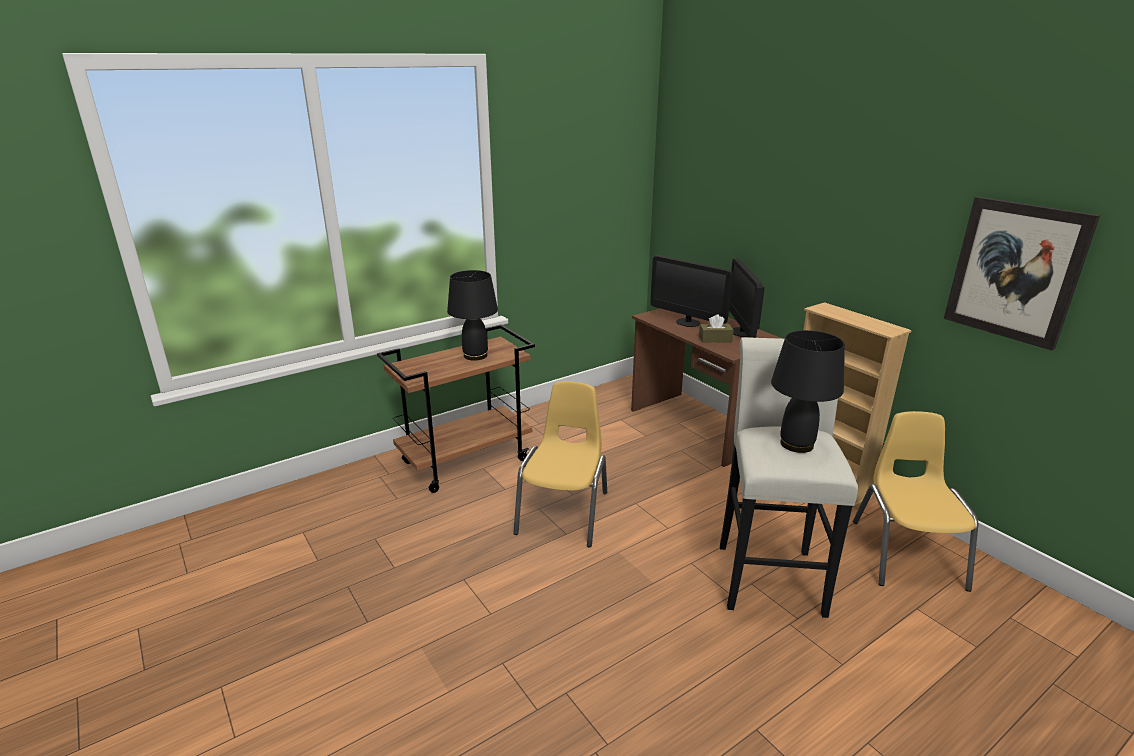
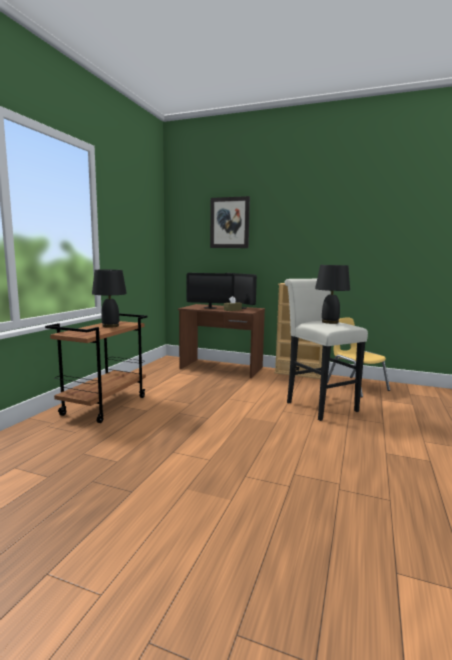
camera: 35 degrees left, 15 degrees down
(564, 513) = (196, 411): yellow chair -> none
(1015, 271) = (366, 249): picture -> picture (229, 223)

